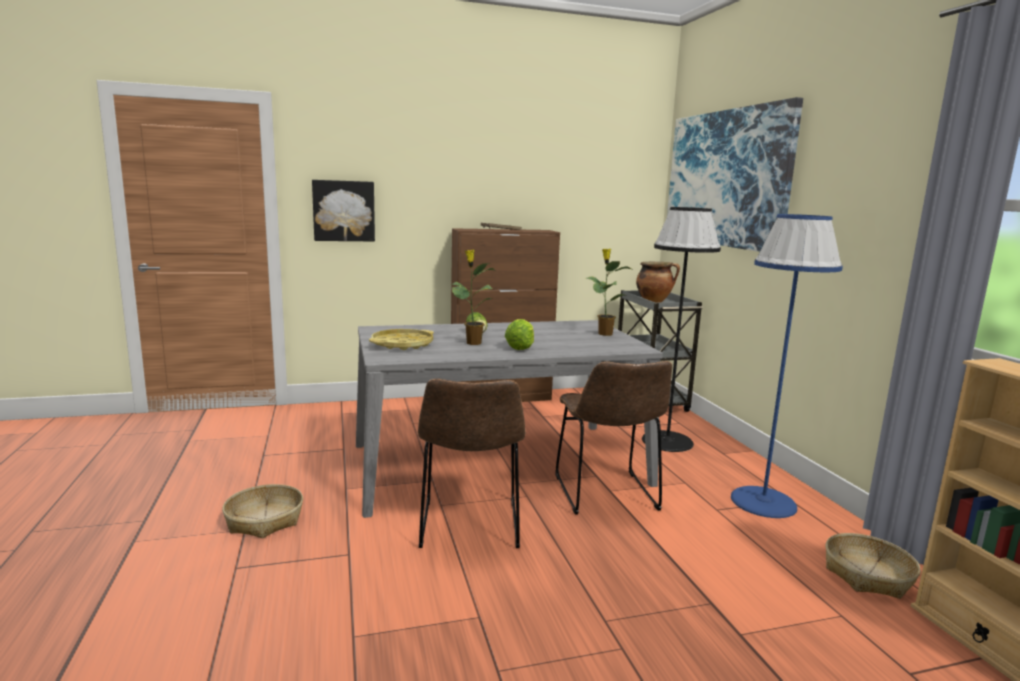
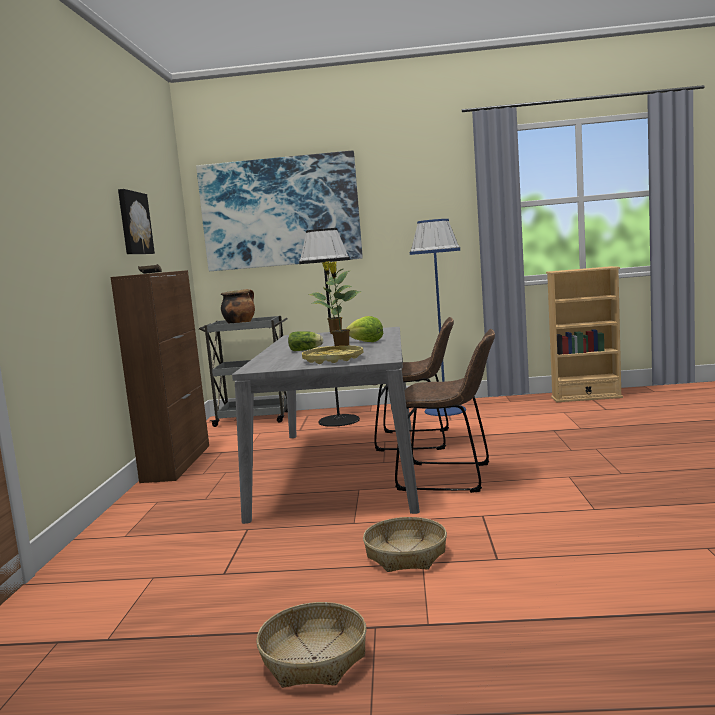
camera: 70 degrees left, 5 degrees down
(344, 211) = (37, 261): picture -> picture (133, 223)
(868, 575) = (529, 404): basket -> basket (314, 658)

